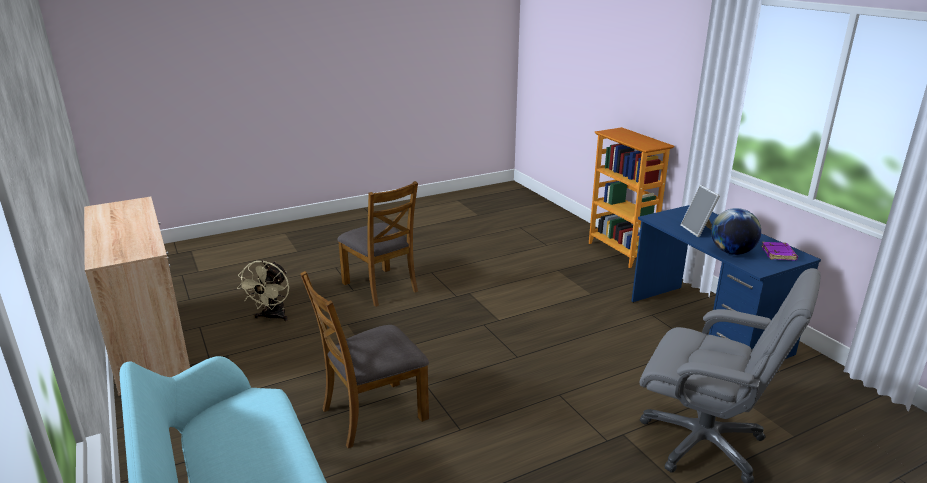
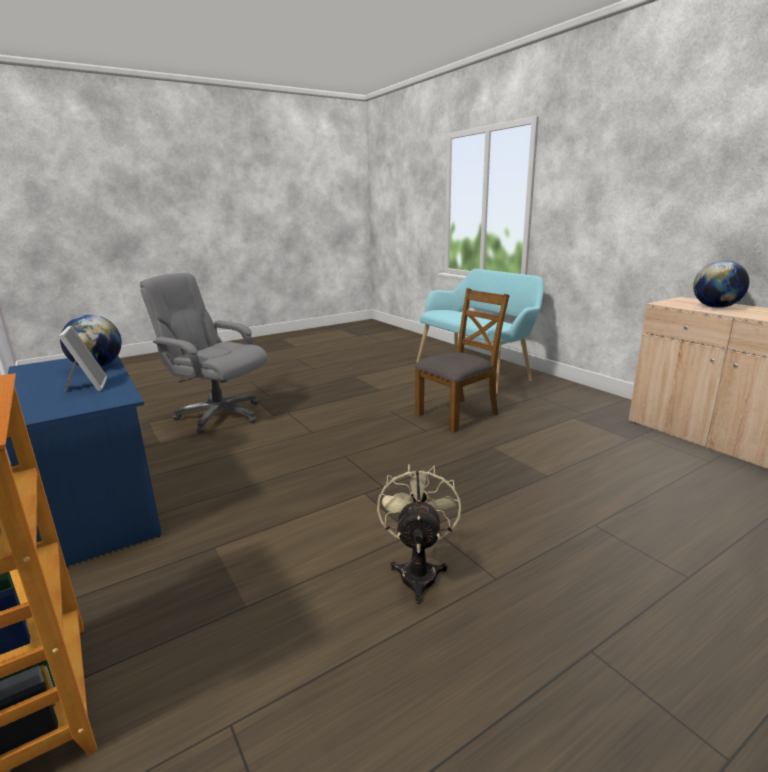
camera: 175 degrees right, 5 degrees down
(126, 238) = (715, 307): none -> globe
(272, 317) = (648, 477): beige fan -> beige fan (418, 571)
(381, 287) = (558, 535): brown chair -> none
(779, 254) = (45, 367): purple book -> none

